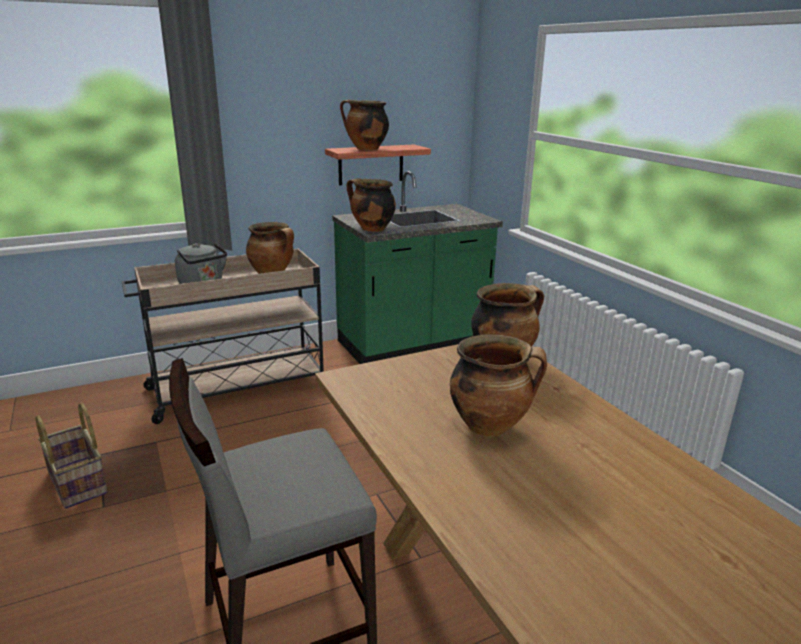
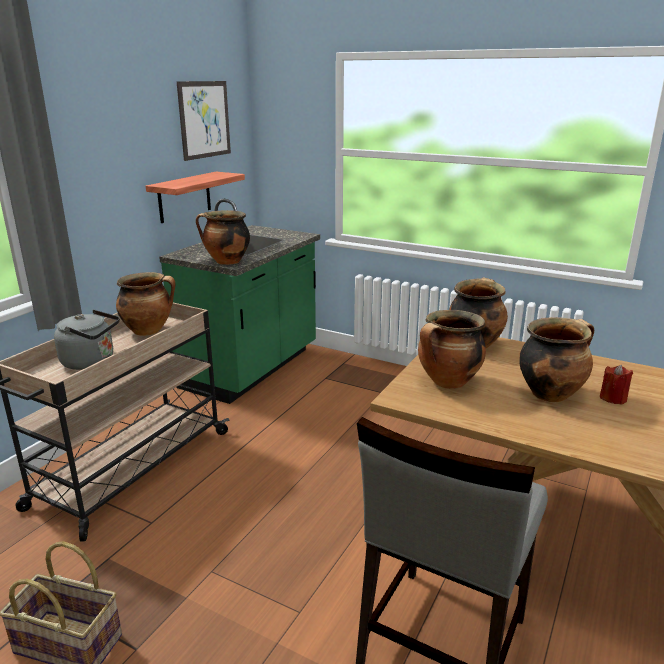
camera: 35 degrees left, 0 degrees up
(365, 149) = (188, 181): cooking pot -> cooking pot (448, 383)
(406, 93) = (204, 119): none -> picture
(552, 456) = (613, 398): none -> red candle

